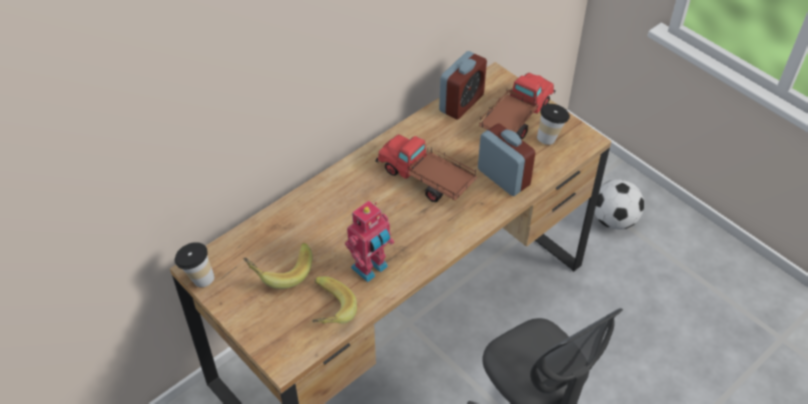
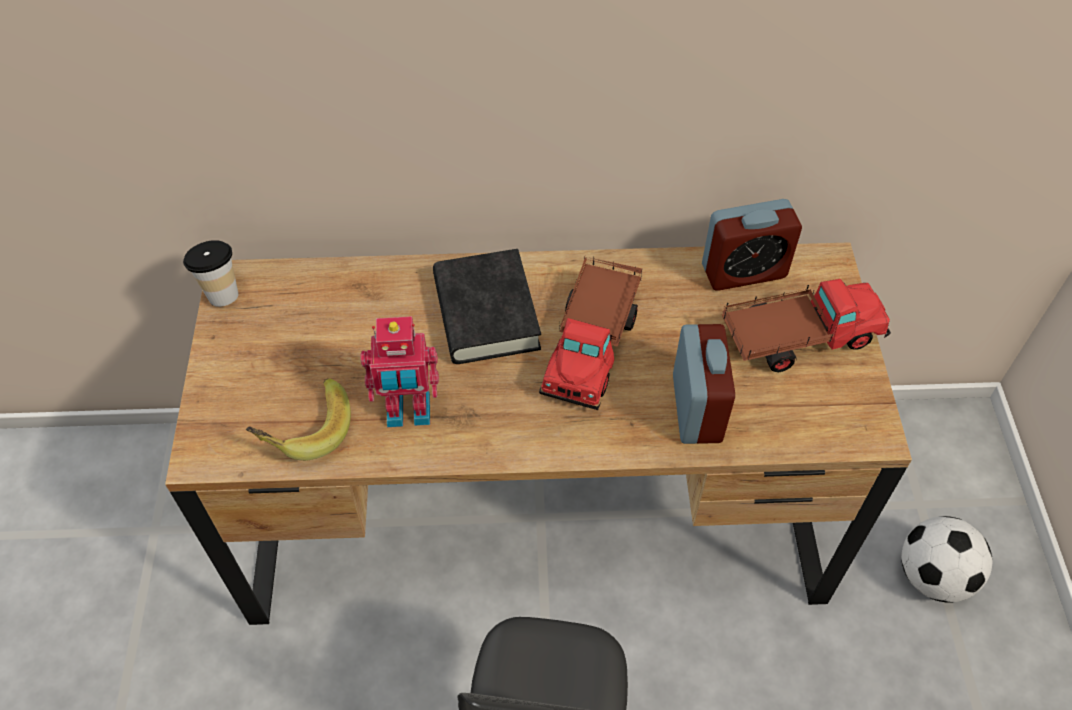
camera: 40 degrees right, 5 degrees up
(280, 271) = (309, 343): banana -> none
(358, 198) = (486, 313): none -> black book
(426, 179) = (592, 344): toy truck -> toy truck turned 150 degrees counterclockwise
(550, 137) = (821, 395): cup -> none

